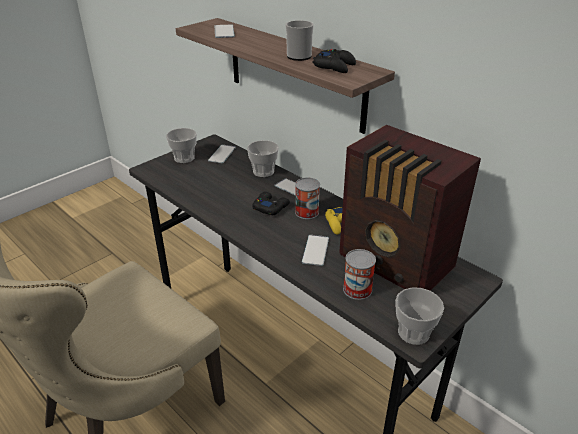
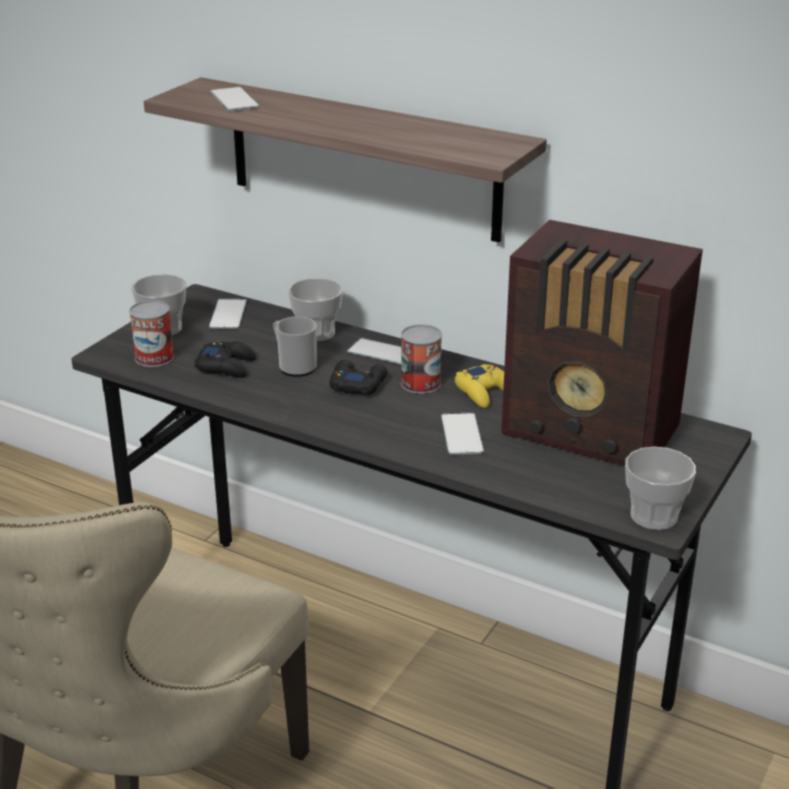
camera: 15 degrees left, 5 degrees down
(297, 55) = (384, 128): mug -> mug (294, 366)
(334, 66) = (454, 140): black game controller -> black game controller (226, 366)
(357, 289) = (550, 476): can -> can (154, 357)

